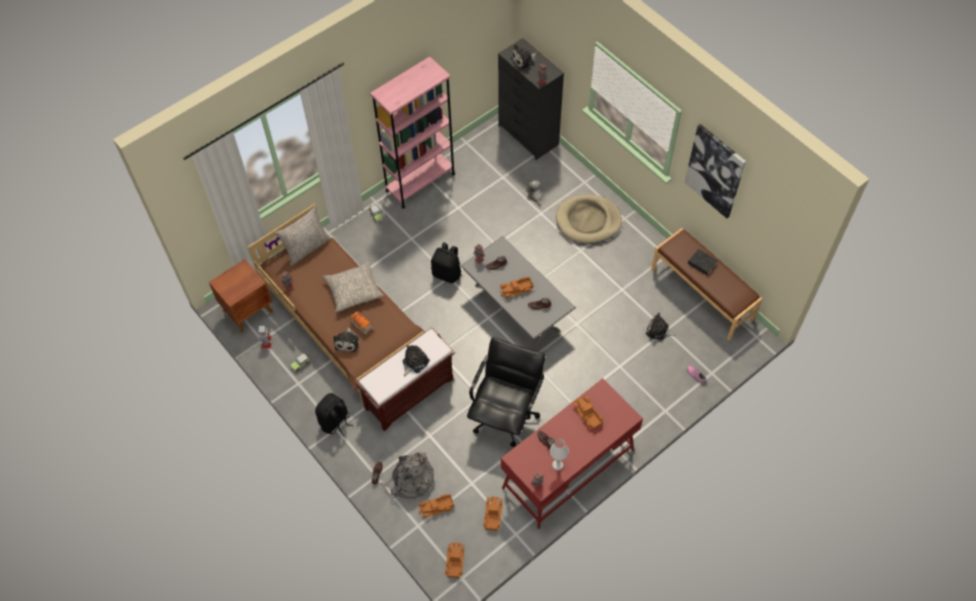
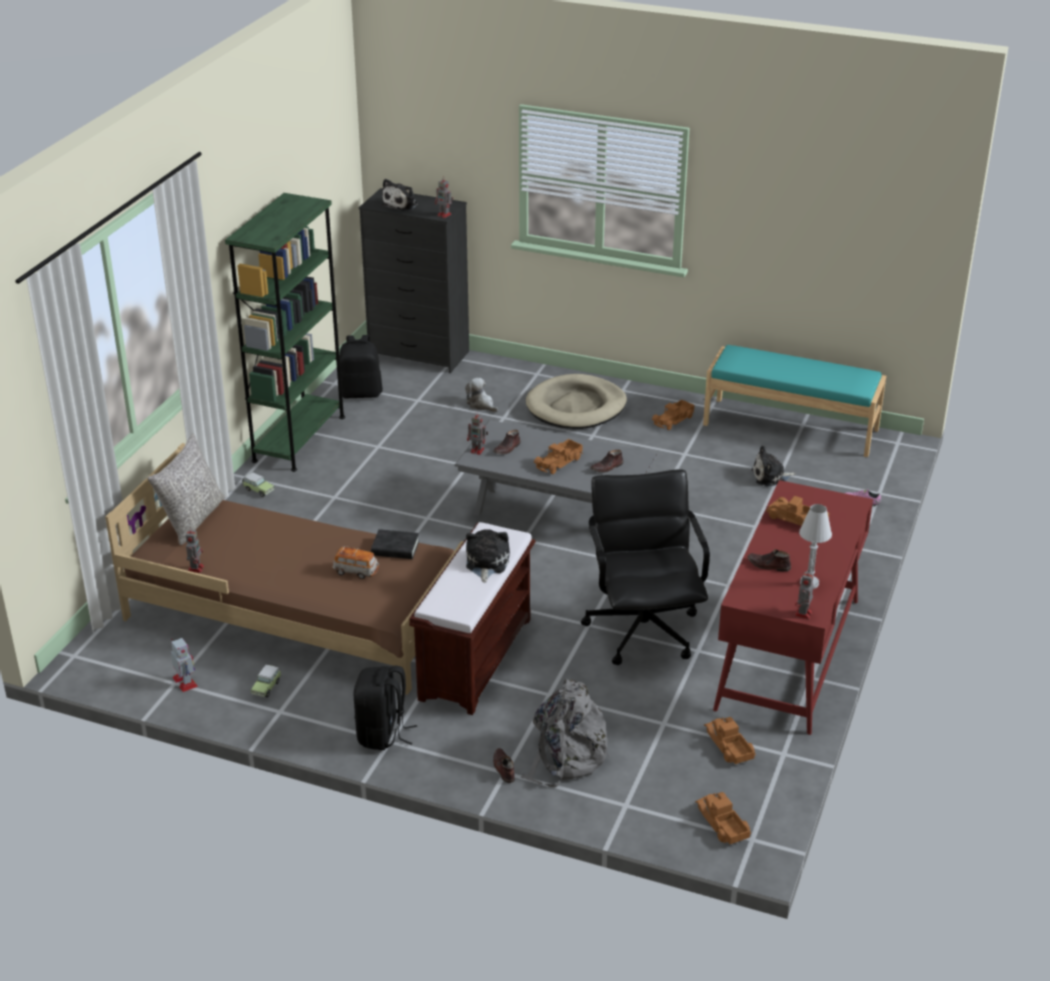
camera: 30 degrees left, 25 degrees down
(249, 311) = (125, 657): brown nightstand -> none
(347, 342) = (348, 596): plush toy -> none
(354, 290) = (310, 539): grey pillow -> none
(420, 182) = (299, 438): pink bookcase -> green bookcase
(436, 508) = (636, 772): toy truck -> toy truck (674, 420)
(447, 273) = (421, 515): black backpack -> black backpack (361, 393)
(702, 263) = (782, 365): black book -> black book (395, 548)
(702, 294) = (791, 426): brown bench -> turquoise bench
(715, 171) = (764, 195): picture -> none

